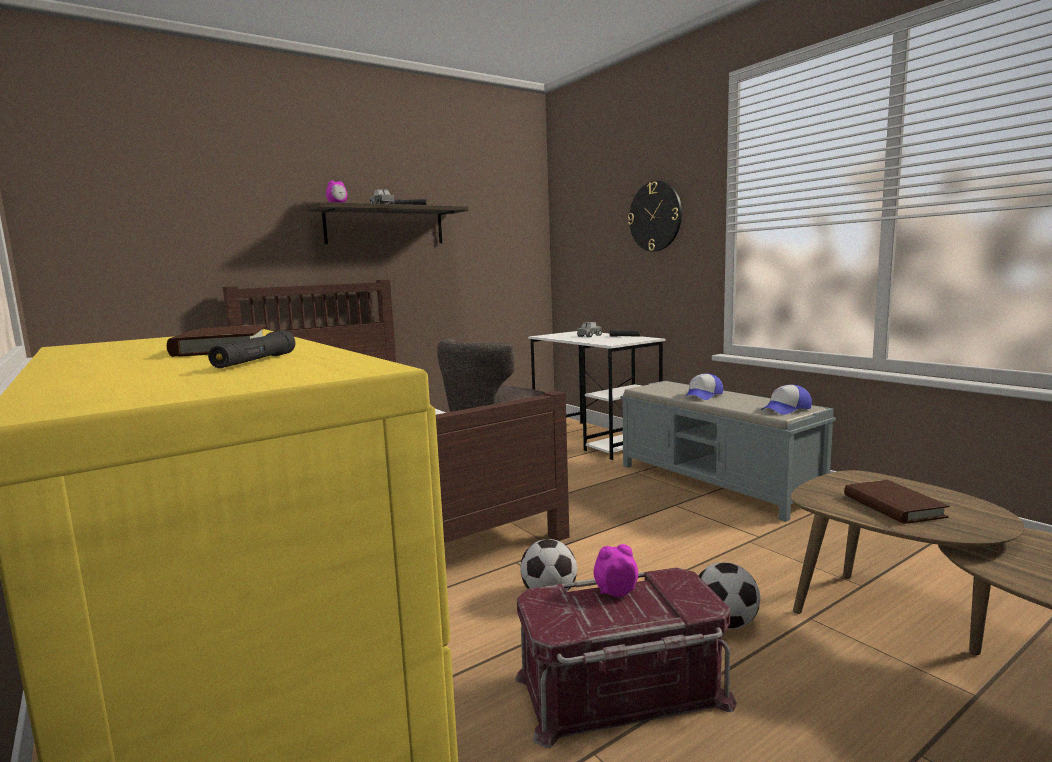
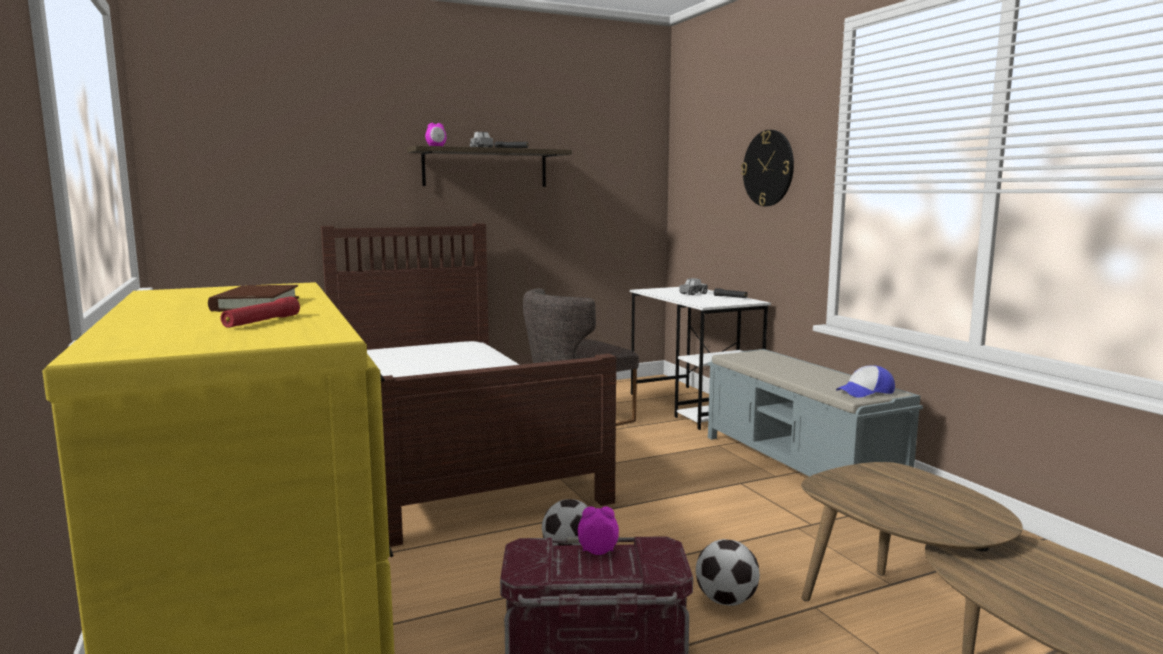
camera: 10 degrees right, 0 degrees up
(255, 361) = (262, 322): black flashlight -> red flashlight
(703, 395) = (789, 369): cap -> none
(893, 506) = (898, 501): brown book -> none

